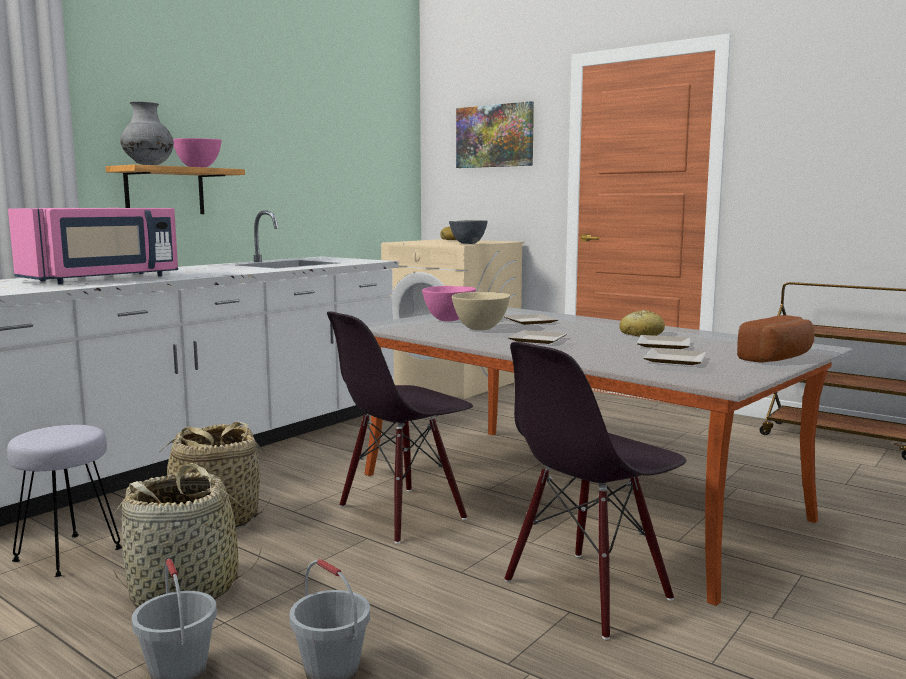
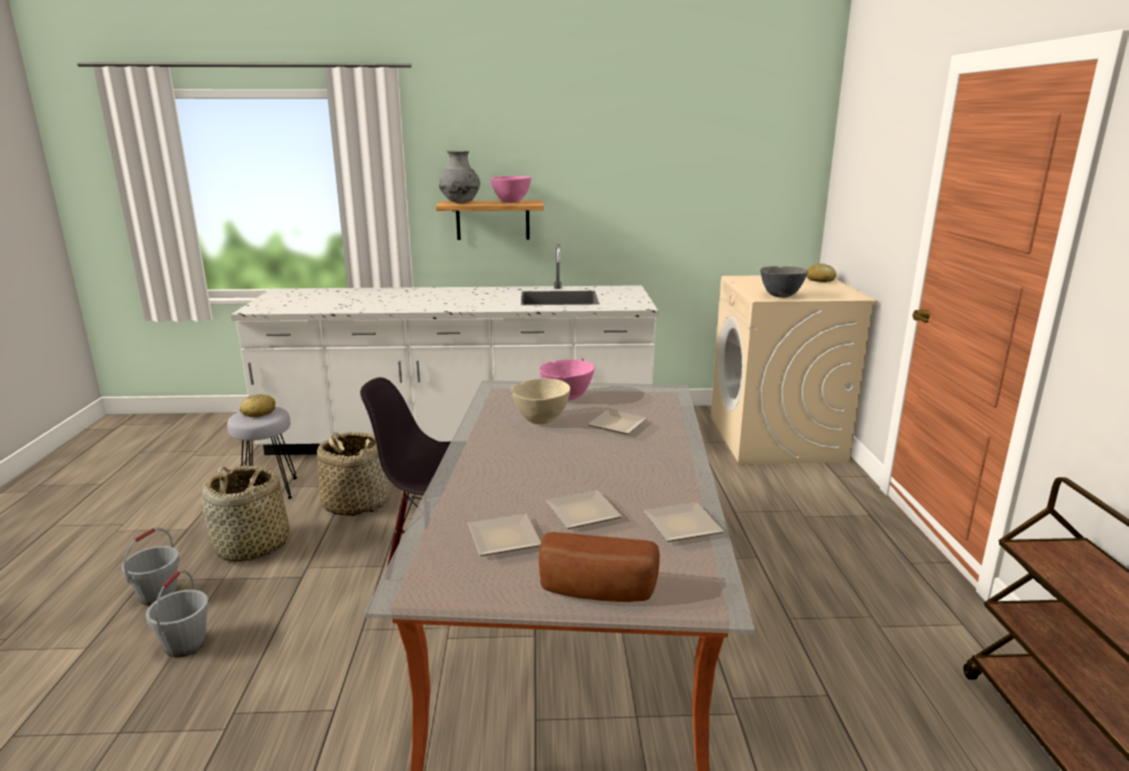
camera: 50 degrees right, 10 degrees up
(103, 279) = (376, 300): pink microwave -> none
(495, 136) = (878, 160): picture -> none
(539, 340) = (522, 456): plate -> plate (681, 527)
(587, 591) = (377, 705): black chair -> none
(641, 334) = (632, 486): bread -> bread (259, 412)

